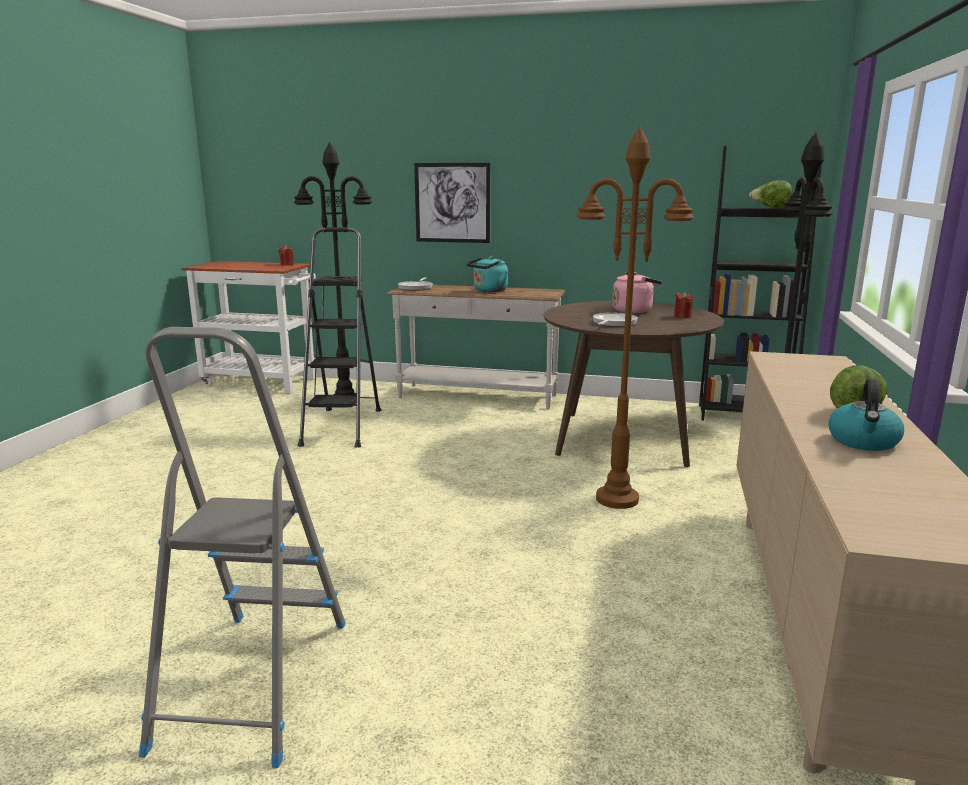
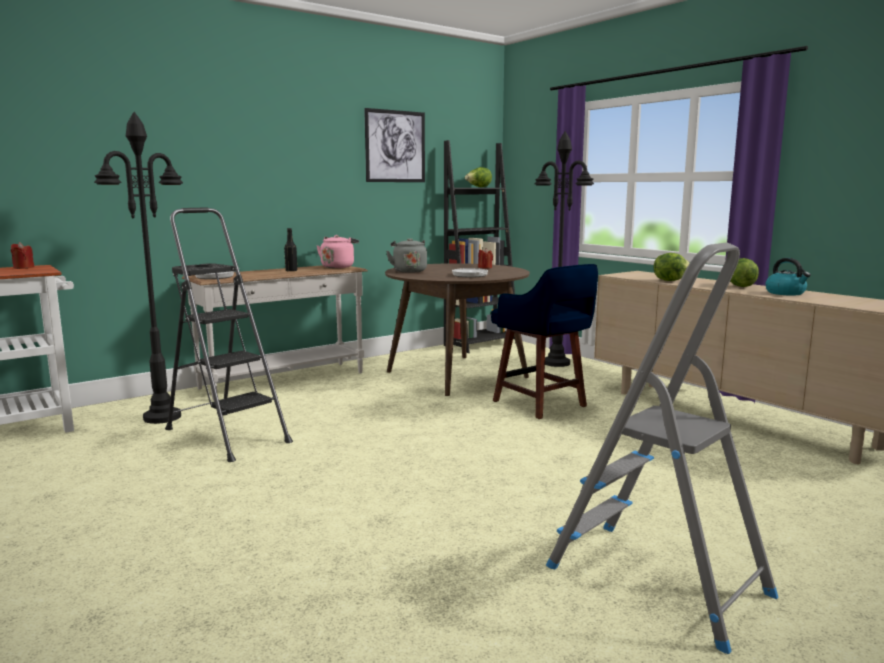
camera: 50 degrees left, 5 degrees down
(452, 203) = (228, 186): picture -> picture (395, 146)
(489, 291) = (291, 271): turquoise kettle -> black bottle
(586, 307) = (409, 271): none -> grey kettle
(616, 499) = (541, 405): brown floor lamp -> blue stool
(634, 311) = (446, 269): pink kettle -> pink kettle (338, 266)
(797, 379) = (670, 280): none -> lettuce

